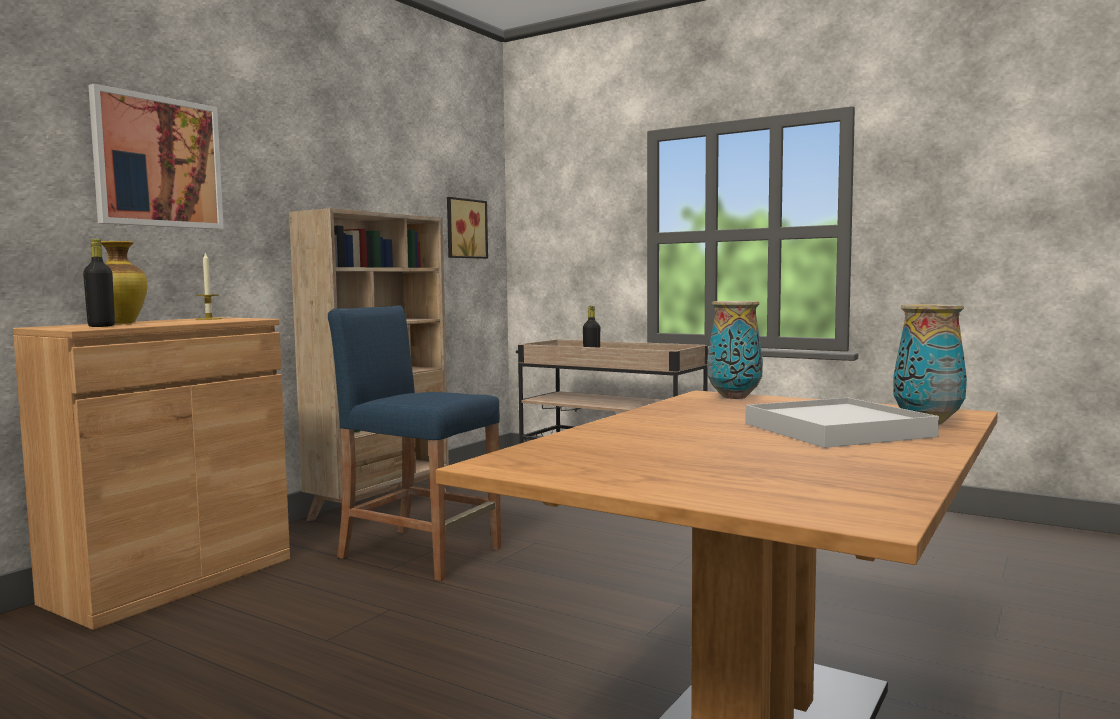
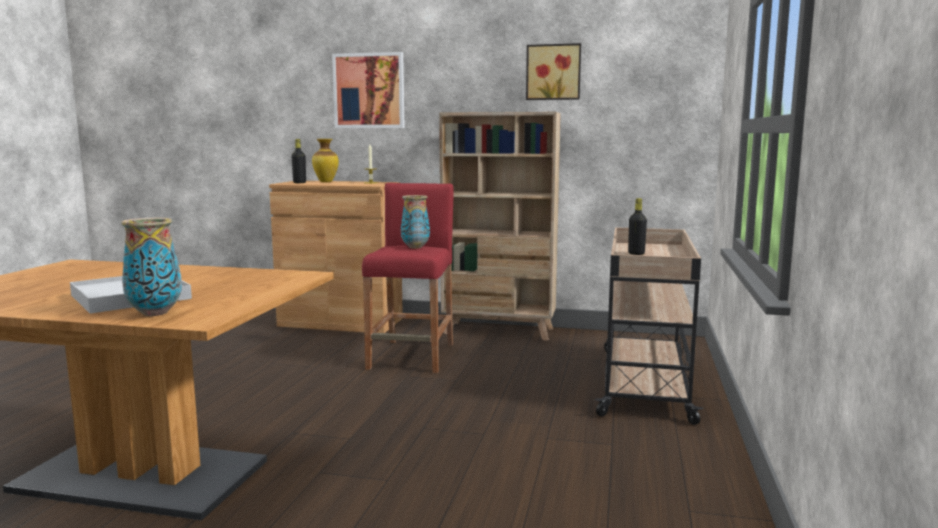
camera: 70 degrees right, 5 degrees up
(420, 553) = (412, 356): blue stool -> red stool
(464, 228) = (649, 115): picture -> picture (553, 72)
(735, 397) = (291, 279): vase -> vase (415, 247)

